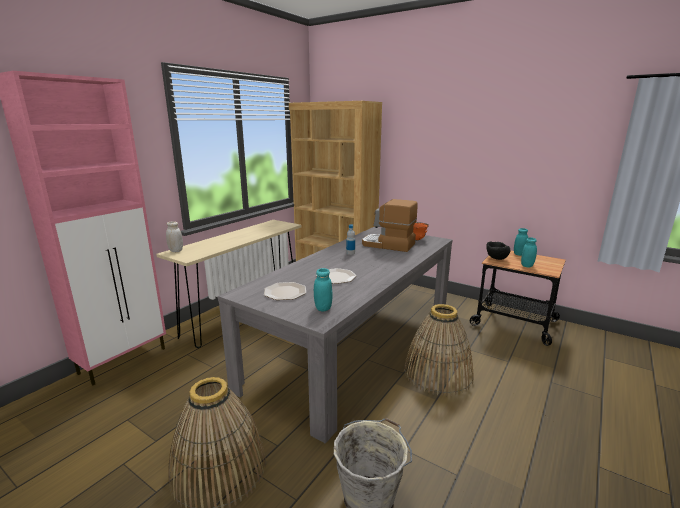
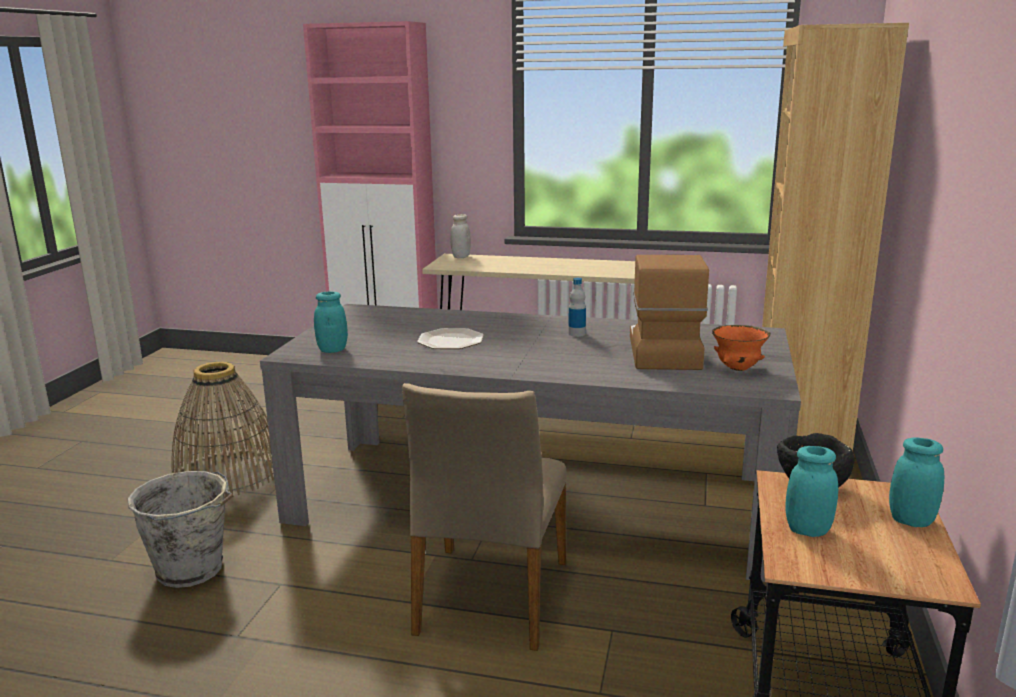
camera: 70 degrees right, 0 degrees up
(285, 292) = (374, 326): plate -> none
(438, 373) = (490, 597): basket -> beige chair

